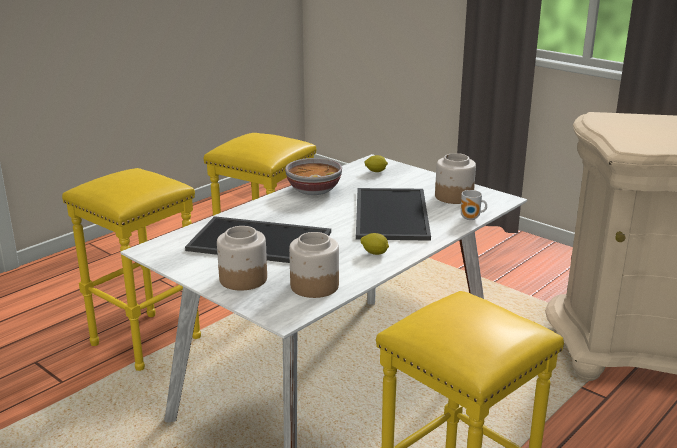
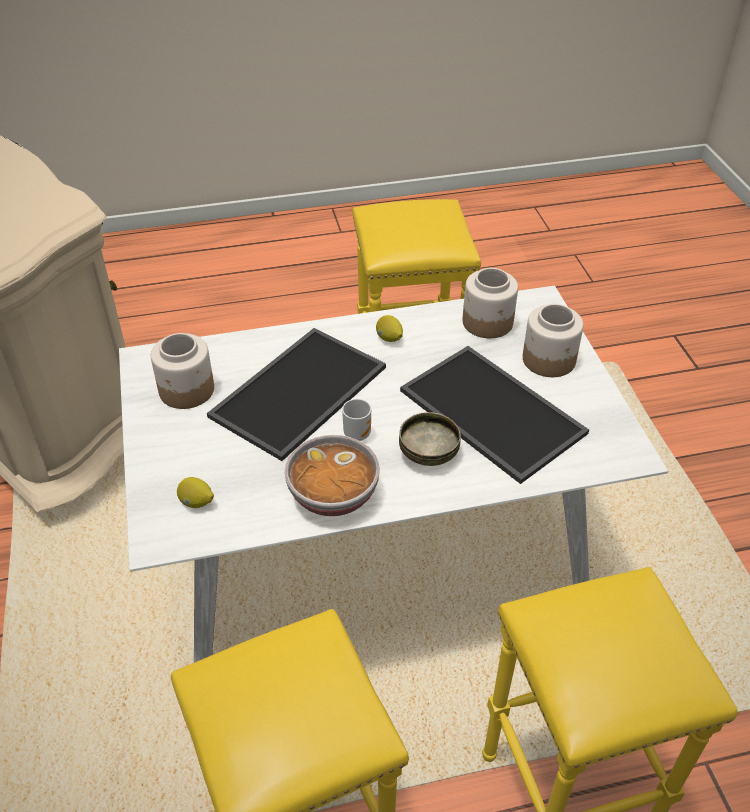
camera: 145 degrees left, 20 degrees up
(280, 215) = (427, 454): none -> bowl
(471, 218) = (228, 344): mug -> mug (357, 433)

